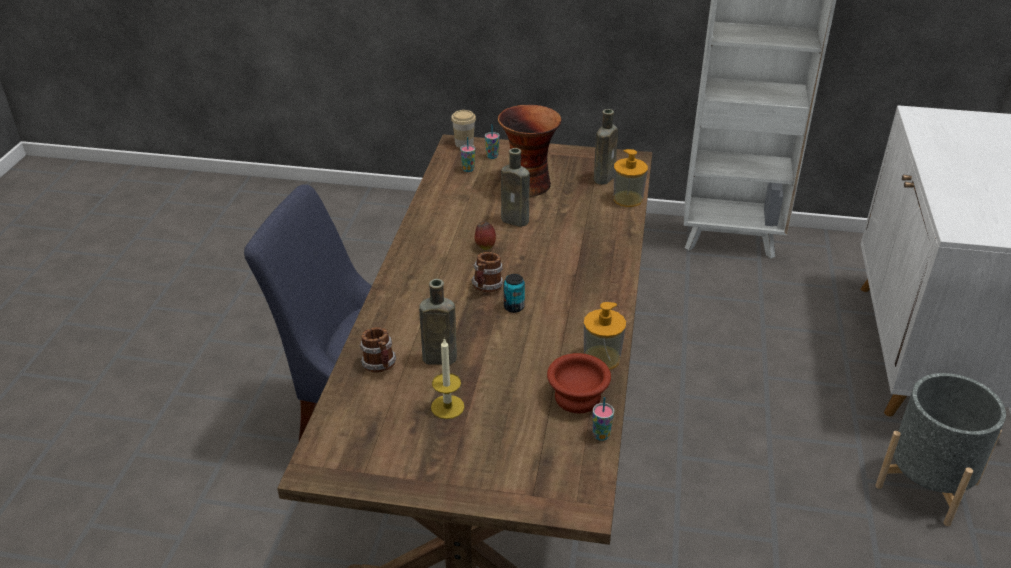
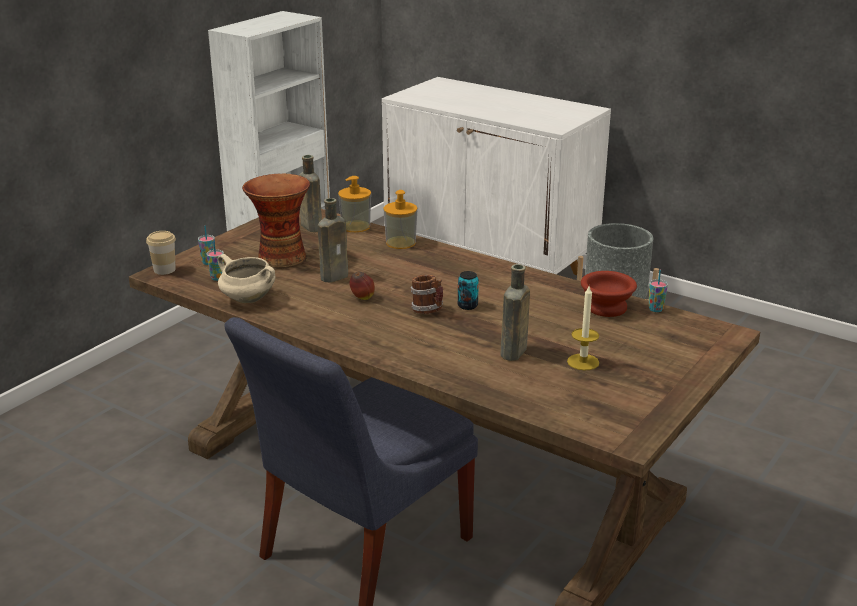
camera: 65 degrees left, 10 degrees down
(380, 366) = (503, 382): mug -> none
(441, 194) = (247, 299): none -> beige cooking pot
(602, 358) = (564, 287): soap dispenser -> soap dispenser (400, 242)

